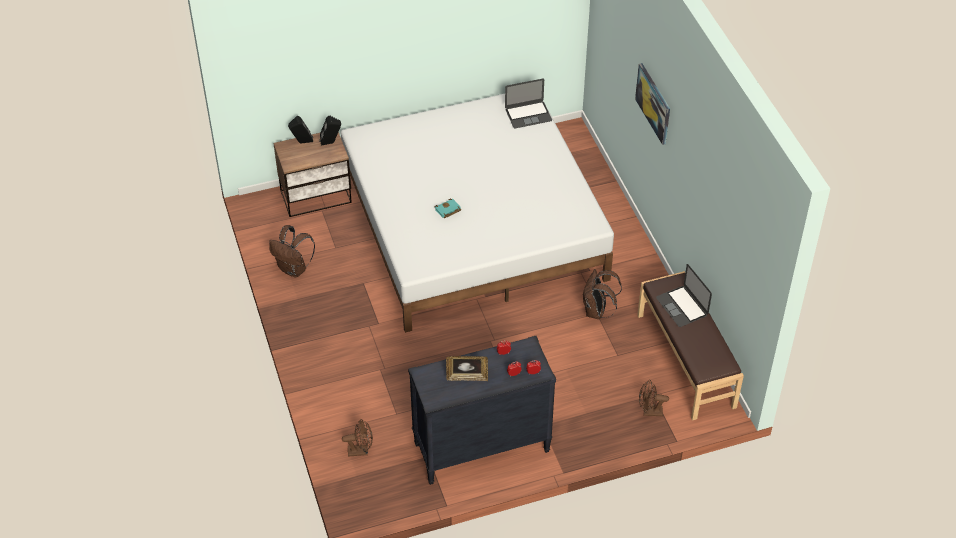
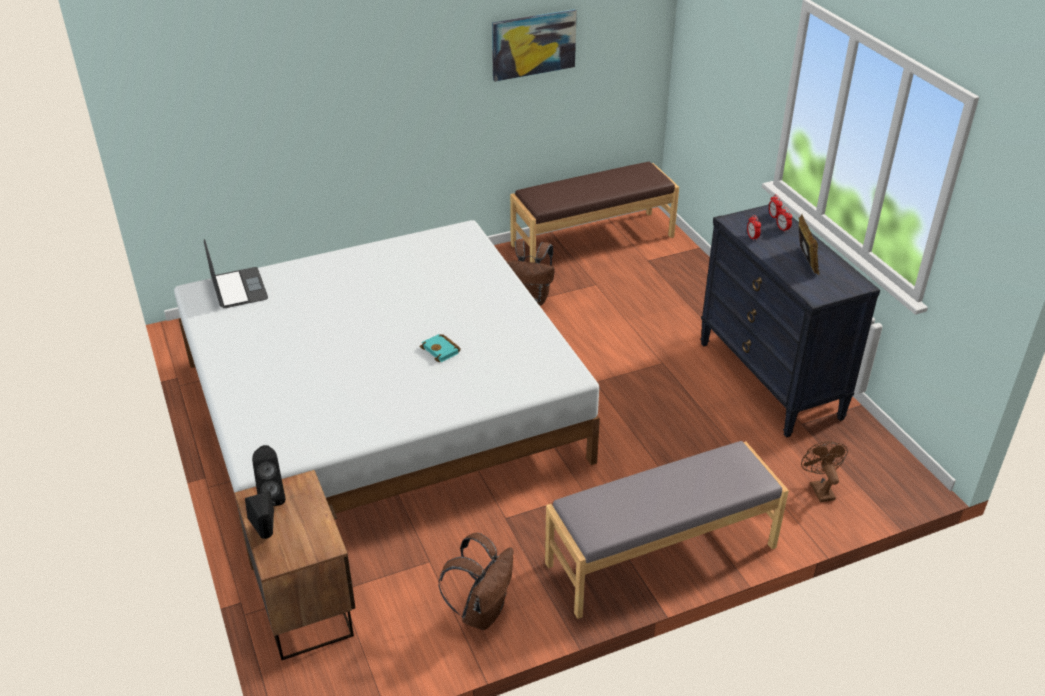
camera: 95 degrees left, 10 degrees down
(318, 355) = (662, 556): none -> grey bench
(649, 412) = (671, 263): brown fan -> none
(653, 103) = (362, 81): picture -> picture (533, 44)
(682, 306) = (569, 191): laptop -> none

